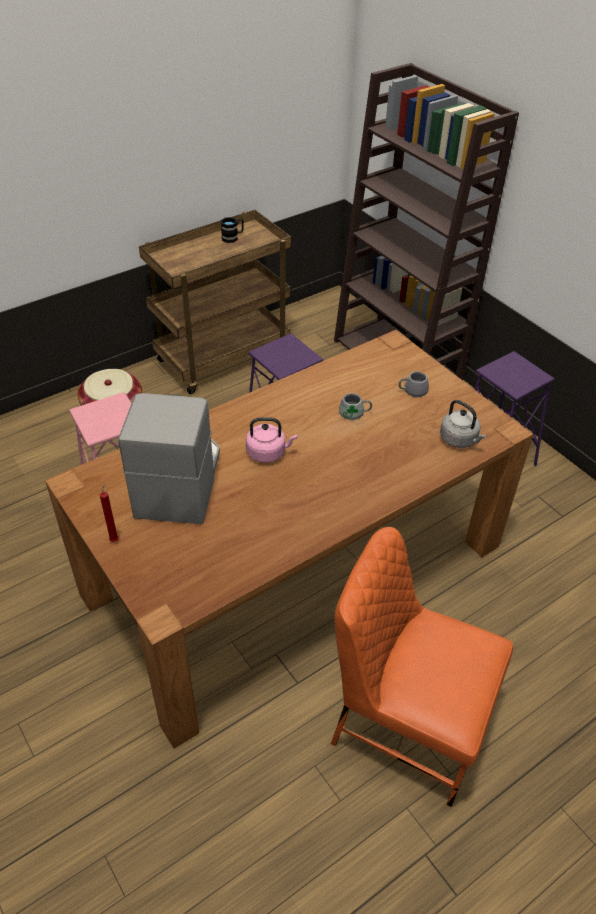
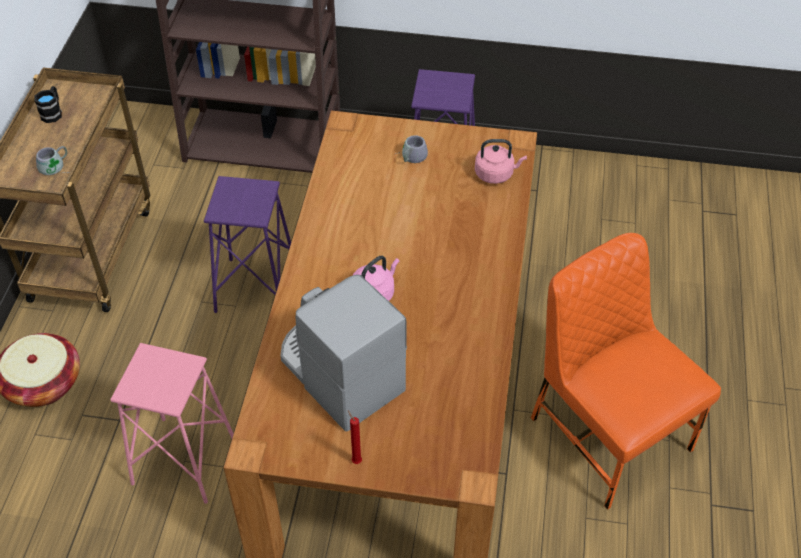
camera: 45 degrees left, 5 degrees up
(354, 414) = (396, 210): grey mug -> grey mug (55, 167)
(406, 723) = (607, 432): orange chair -> orange chair turned 75 degrees clockwise
(460, 440) = (496, 174): grey kettle -> pink kettle

